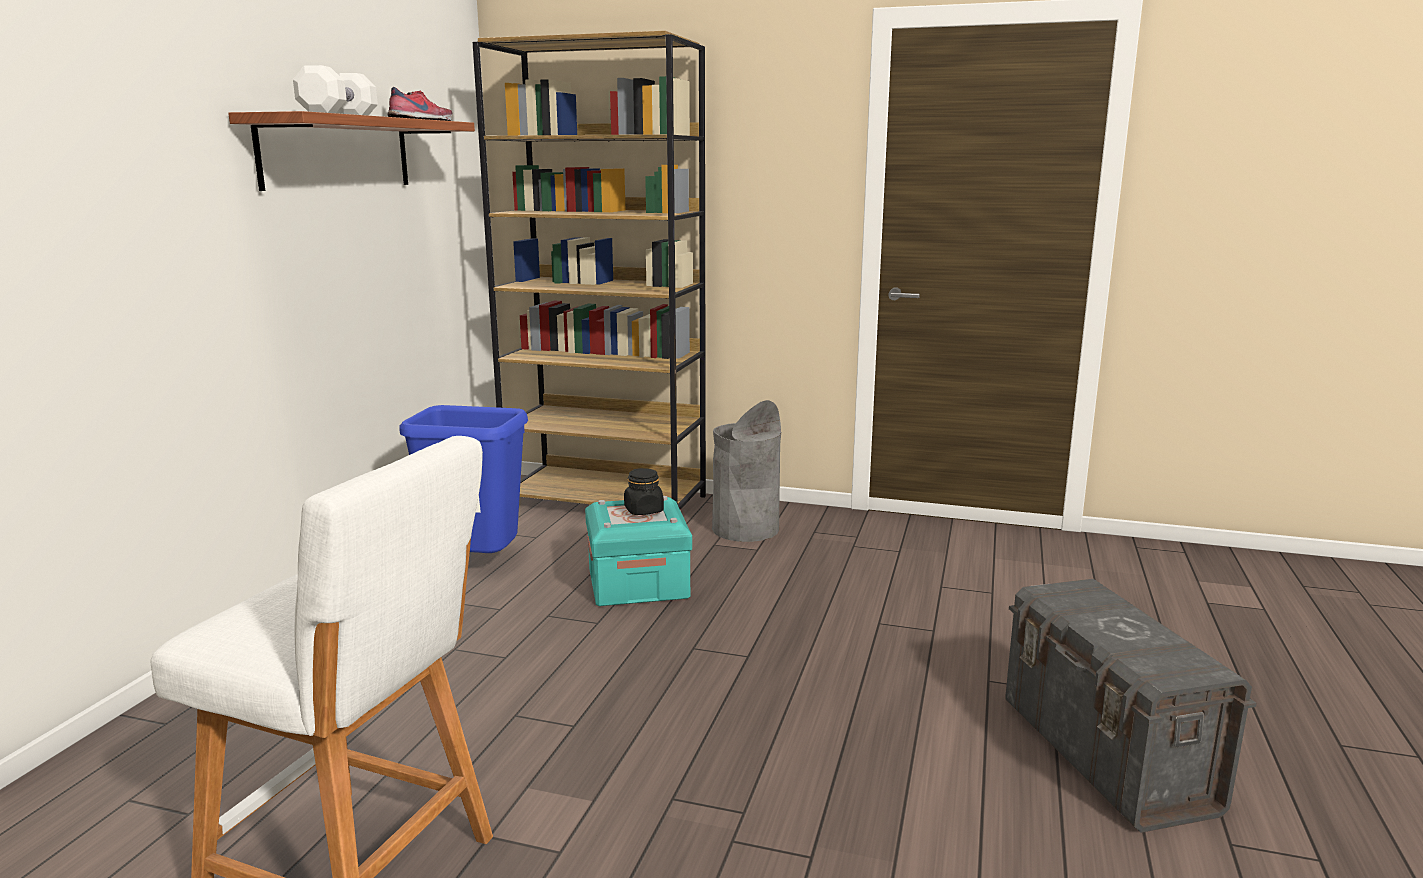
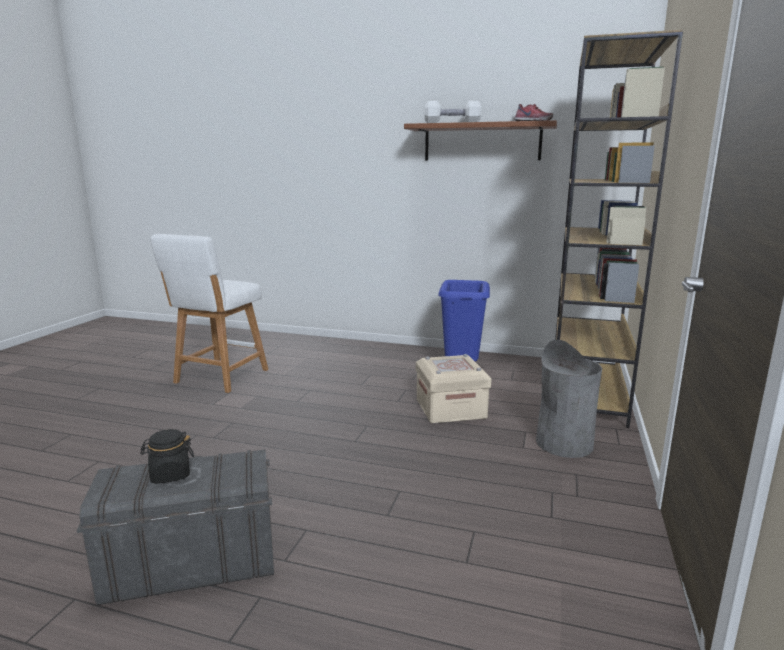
camera: 90 degrees right, 0 degrees up
(638, 583) = (450, 409): turquoise storage box -> beige storage box
(644, 510) = (455, 365): black jar -> black jar (170, 474)

